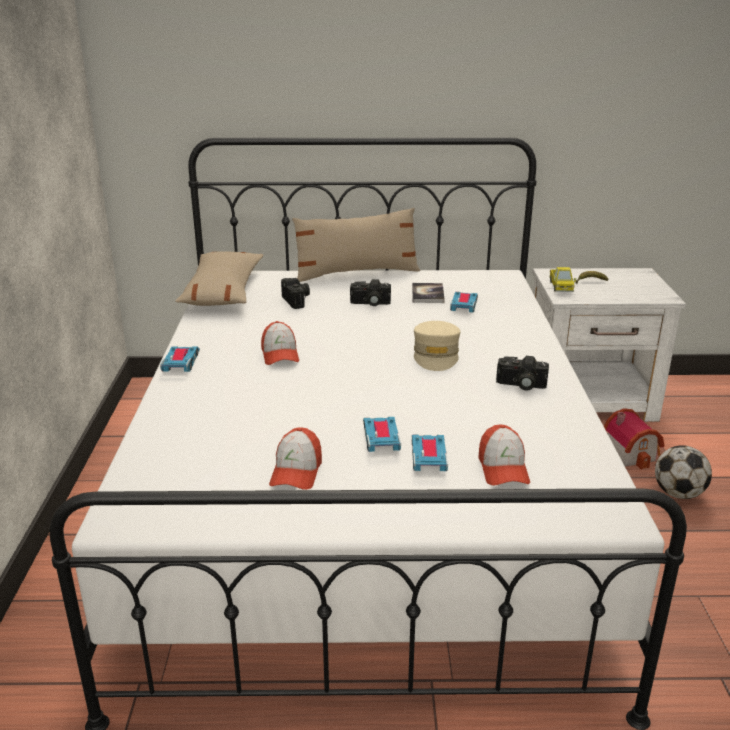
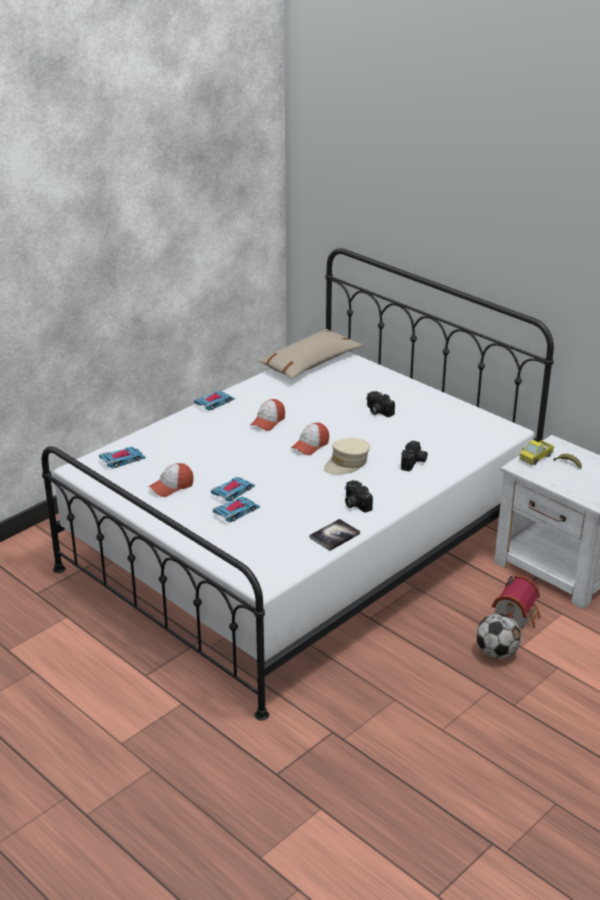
camera: 45 degrees right, 5 degrees up
(297, 300) = (340, 389): camera -> camera (414, 463)
(356, 273) = (414, 384): beige pillow -> none
(427, 294) = (426, 421): book -> book (334, 536)
(464, 305) = (432, 439): toy car -> toy car (122, 460)
(503, 468) = (257, 536): cap -> cap (310, 445)

